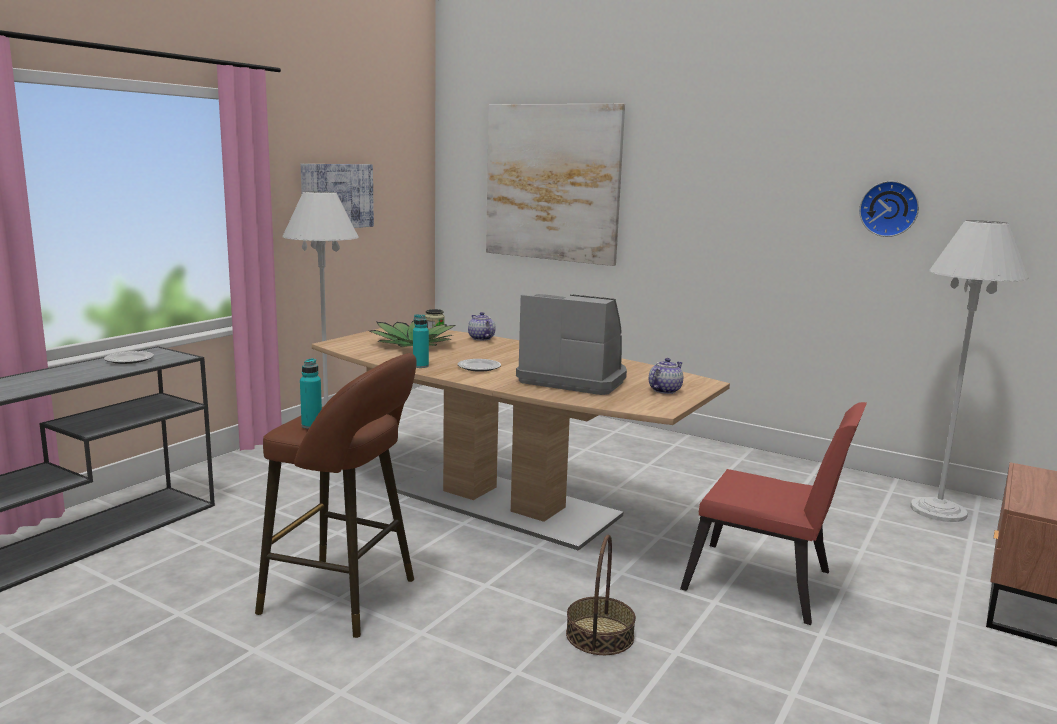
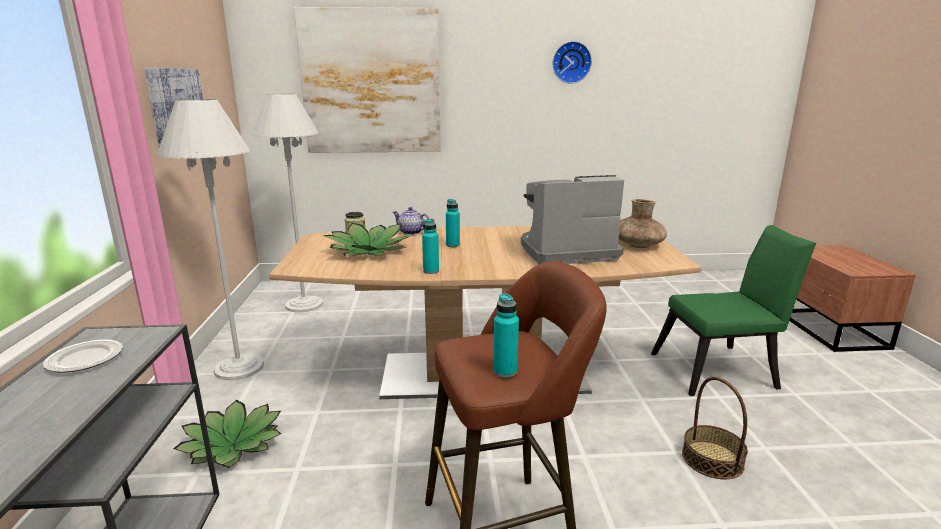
camera: 35 degrees left, 5 degrees up
(258, 483) = (233, 445): none -> potted plant
(479, 367) = (478, 259): plate -> none
(488, 354) = (452, 245): none -> turquoise bottle
(664, 390) = (637, 245): teapot -> brown vase
(766, 585) = (720, 371): red chair -> green chair
(889, 208) = (648, 88): wall clock -> wall clock (571, 62)
(938, 510) = (703, 286): white floor lamp -> white floor lamp (304, 305)

